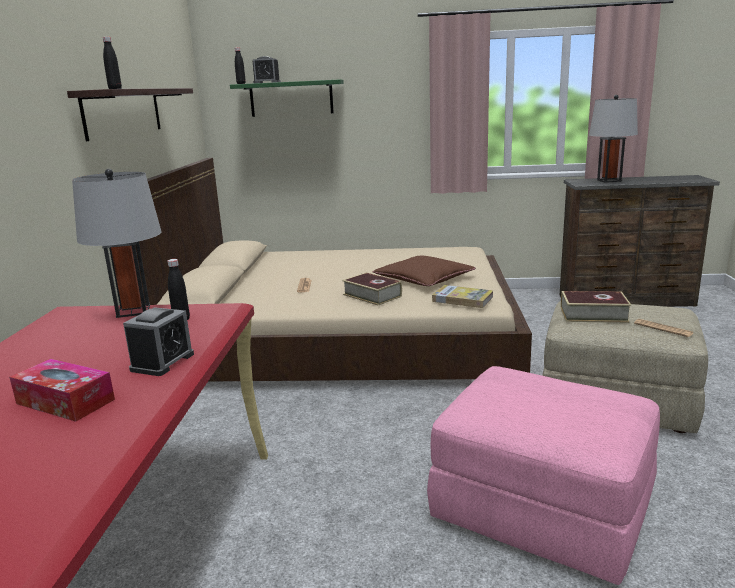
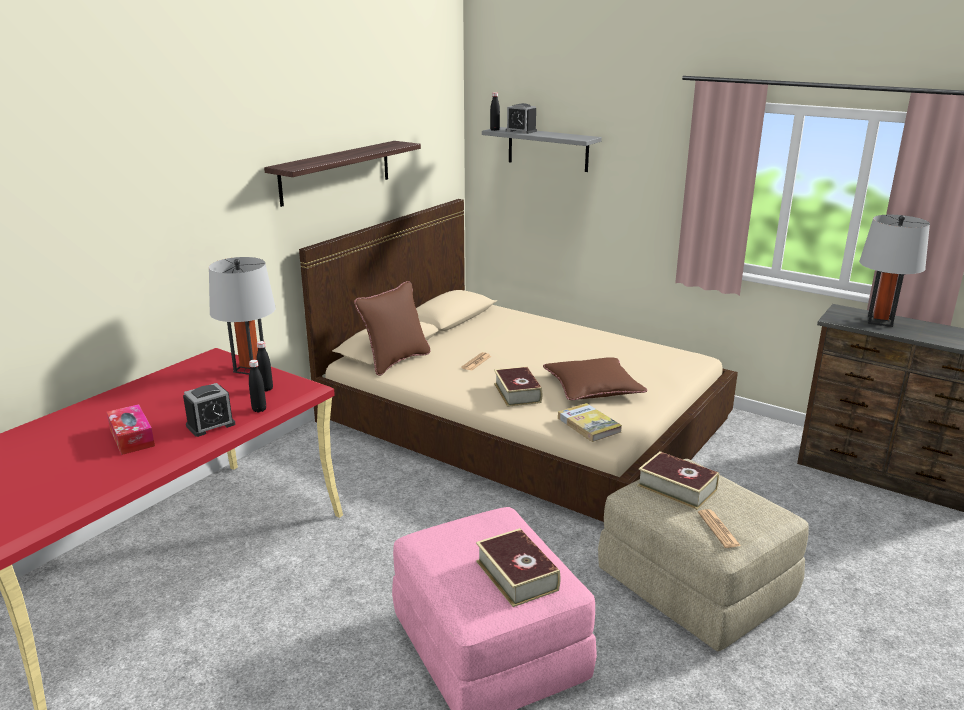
camera: 30 degrees right, 5 degrees up
(115, 89) = (314, 161): black bottle -> black bottle (259, 409)
(226, 302) = (395, 361): none -> brown pillow
(291, 98) = (548, 149): green shelf -> grey shelf
(590, 406) = (517, 575): none -> book

